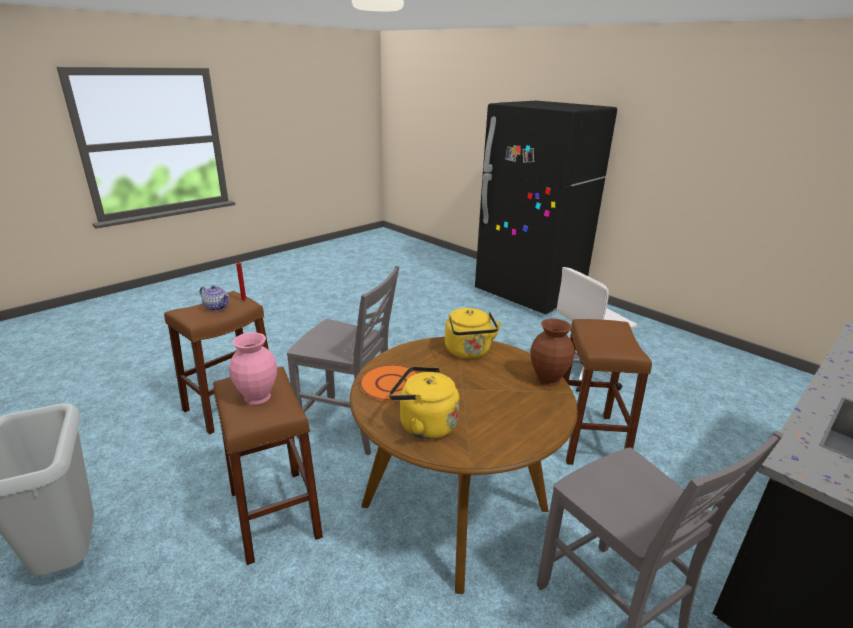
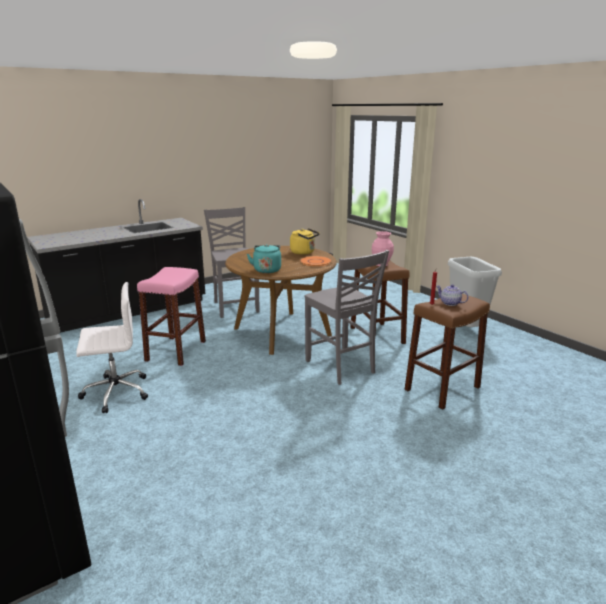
camera: 170 degrees left, 5 degrees down
(349, 428) = (341, 367): grey chair -> grey chair turned 150 degrees counterclockwise
(469, 352) = (267, 270): yellow kettle -> turquoise kettle
(548, 380) = (235, 260): brown vase -> none
(588, 439) = (176, 351): brown stool -> pink stool

